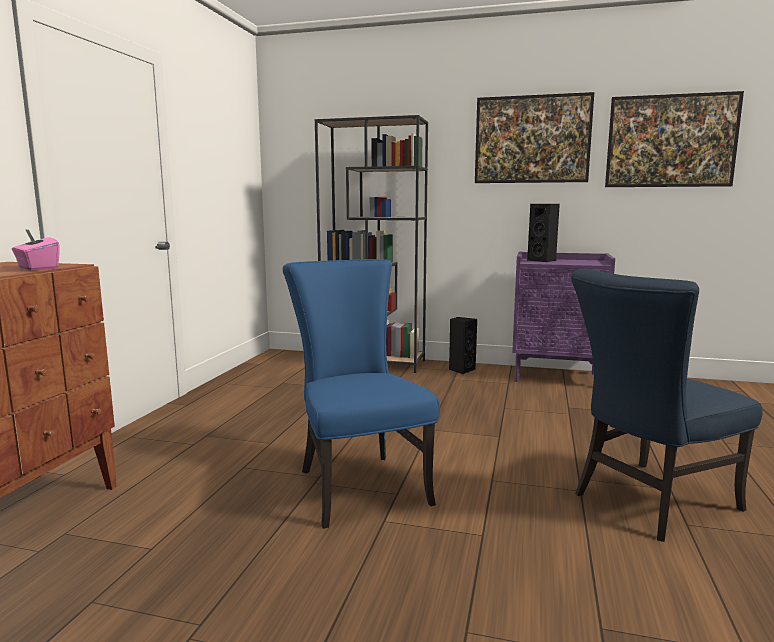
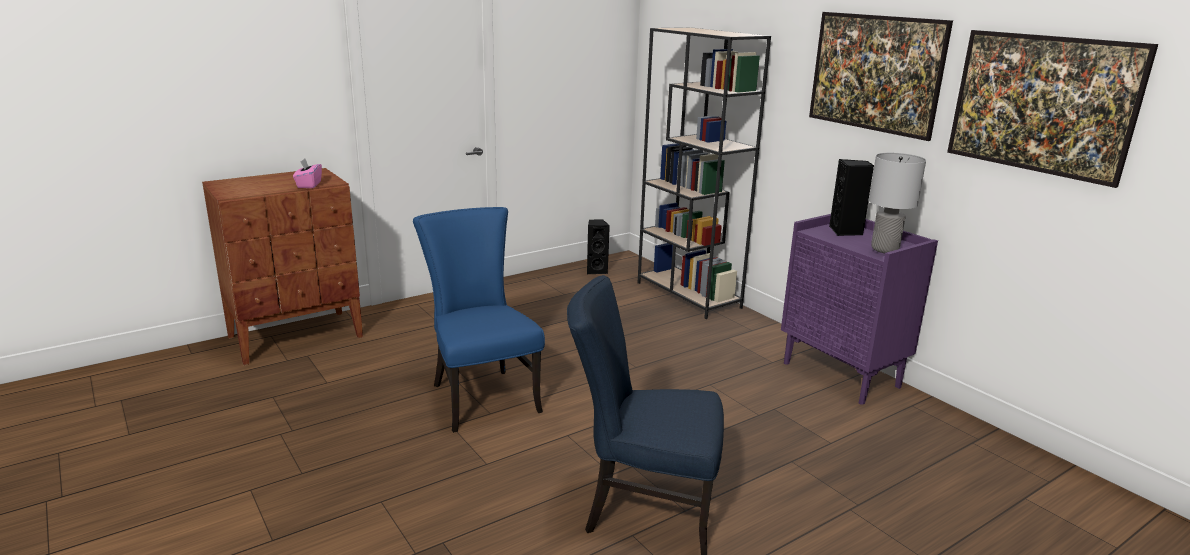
camera: 40 degrees right, 10 degrees up
(358, 483) = (481, 395): blue chair -> blue chair turned 45 degrees counterclockwise
(461, 370) = (757, 331): black speaker -> black speaker (596, 270)
(592, 263) = (885, 251): none -> grey table lamp

